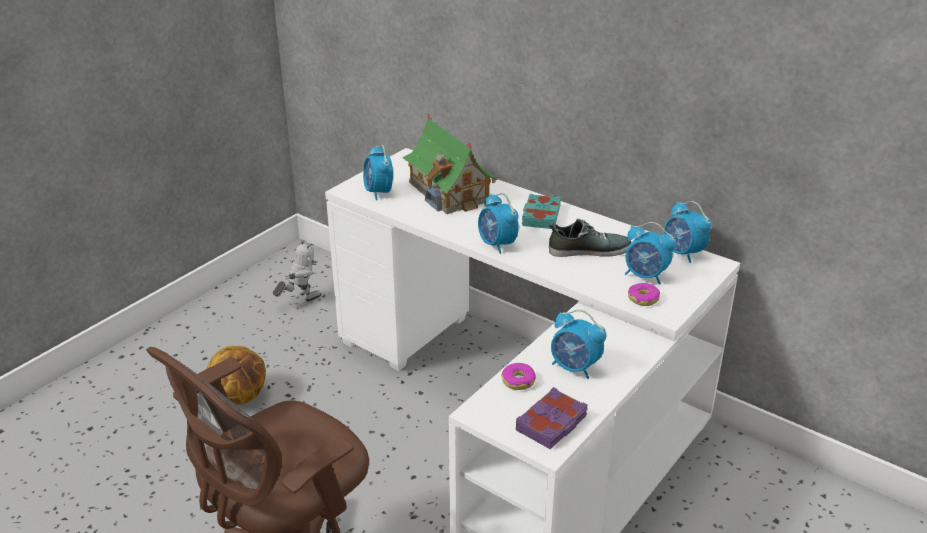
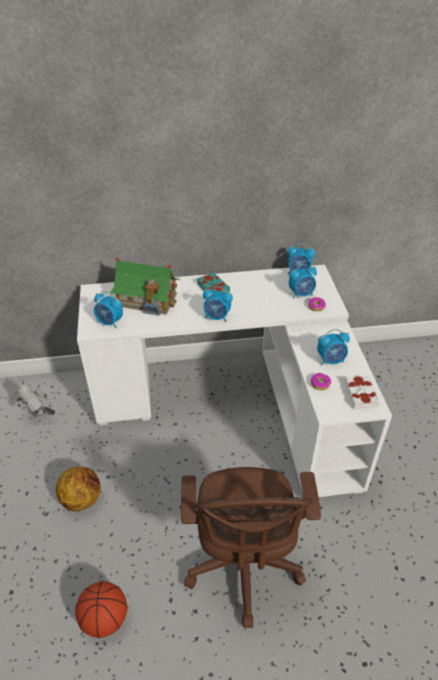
camera: 45 degrees left, 10 degrees up
(121, 513) = (105, 619): none -> basketball
(300, 300) = (39, 417): toy robot -> toy robot turned 75 degrees counterclockwise
(552, 423) = (361, 394): purple book -> white book
(589, 250) = (260, 294): shoe -> none

